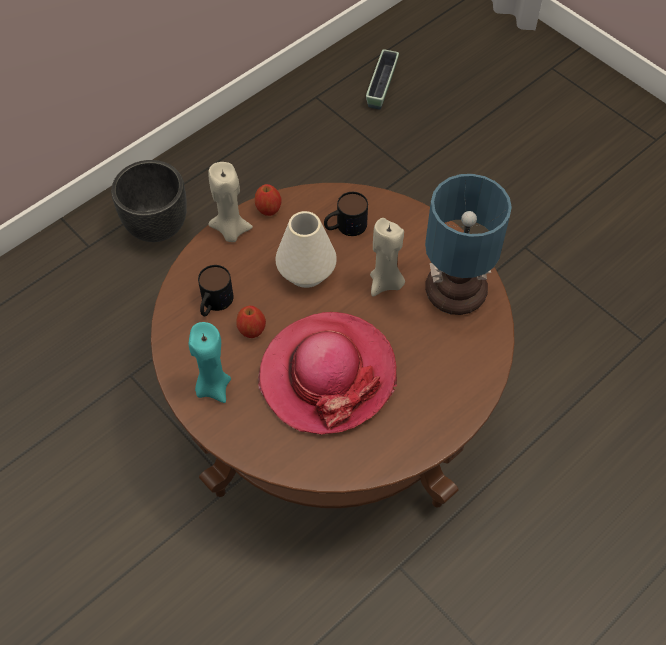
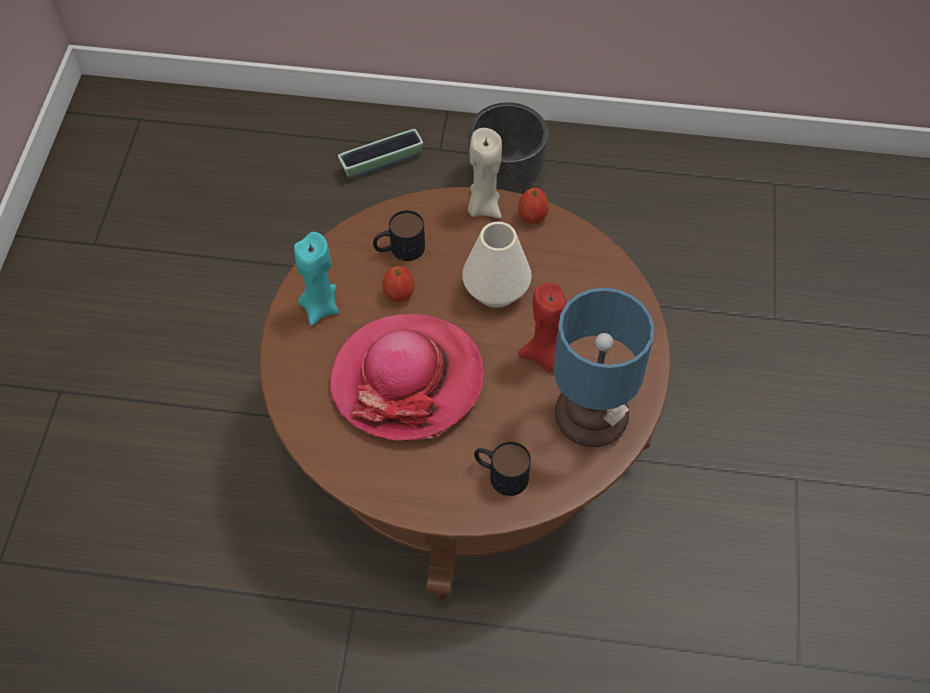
camera: 50 degrees right, 0 degrees up
(345, 226) = (573, 283): mug -> mug (500, 474)
(381, 87) = (847, 224): planter -> planter (381, 163)
(386, 283) = (545, 357): beige candle -> red candle

